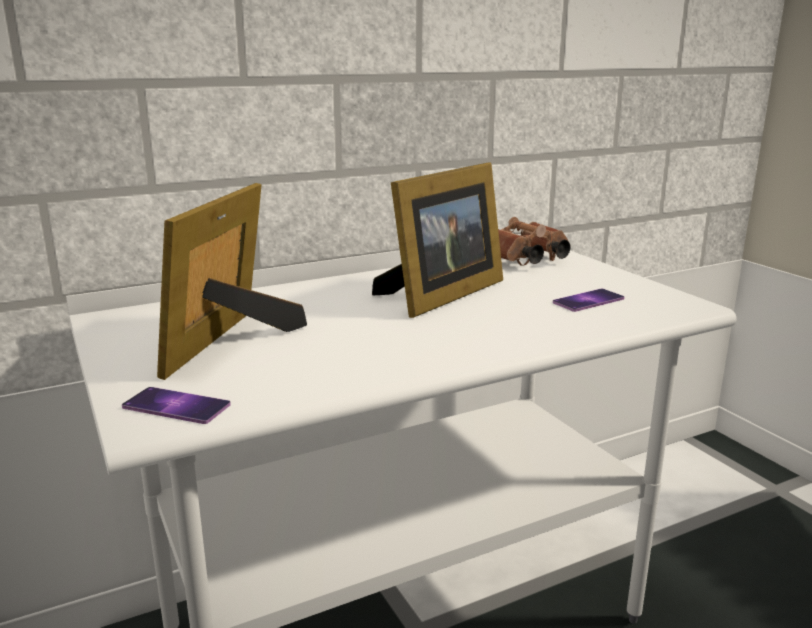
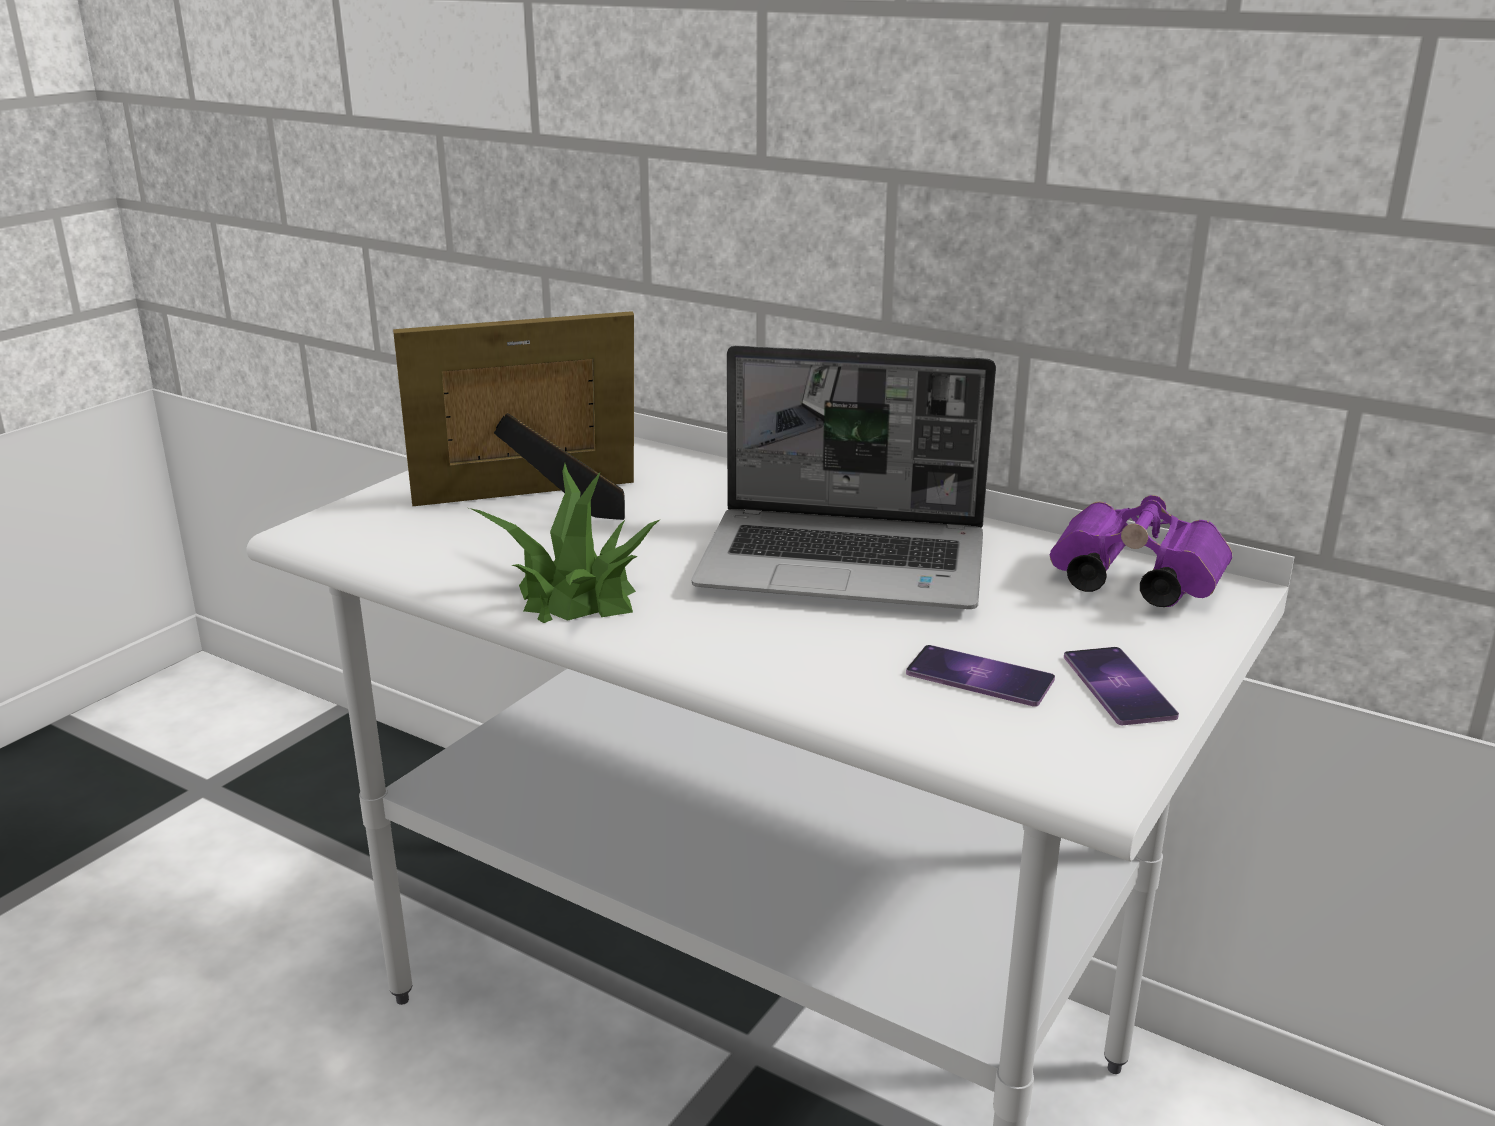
camera: 60 degrees right, 5 degrees up
(176, 406) = (357, 531): phone -> phone (1118, 686)
(389, 356) = (577, 590): none -> potted plant
(440, 295) = (847, 564): picture frame -> laptop
(525, 260) = (1129, 584): brown binoculars -> purple binoculars

